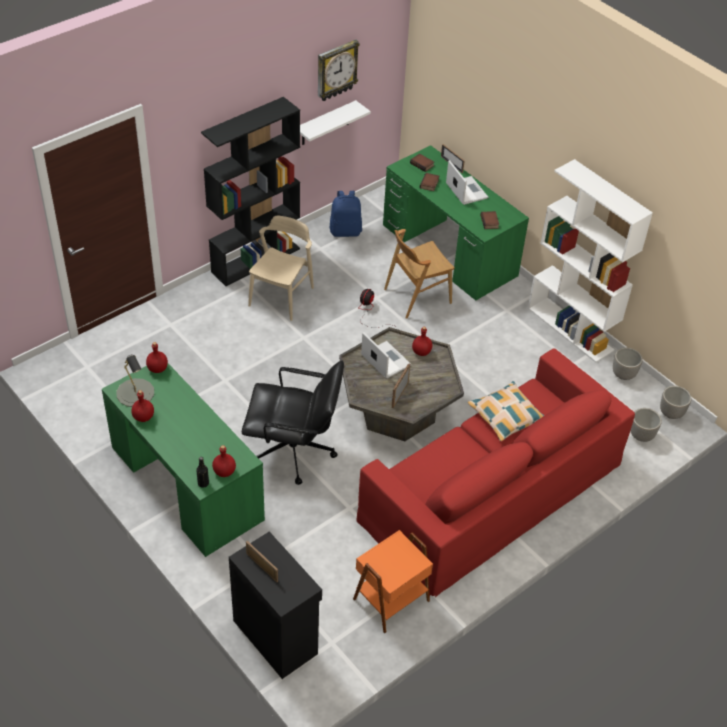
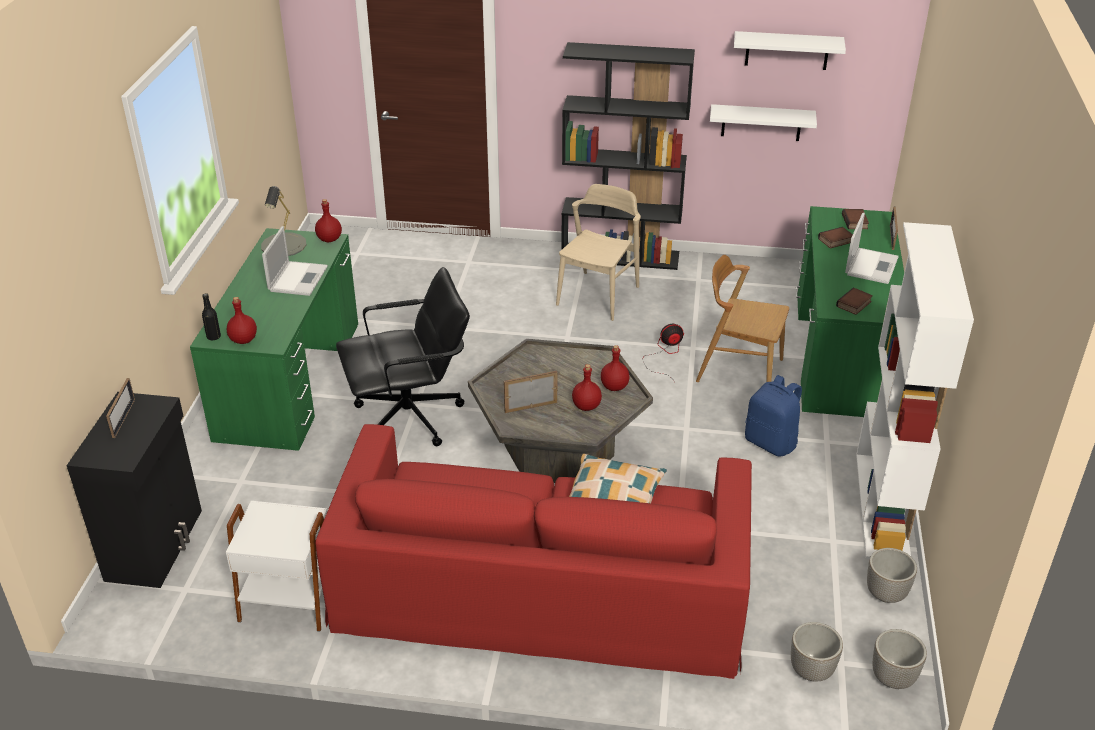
camera: 50 degrees right, 10 degrees down
(144, 417) = (259, 264): red bottle -> red bottle (587, 406)
(281, 297) = (598, 296): beige chair -> beige chair turned 45 degrees counterclockwise
(294, 452) = (410, 418): black office chair -> black office chair turned 75 degrees counterclockwise
(336, 70) = (787, 50): wall clock -> white shelf
(345, 231) = (748, 279): blue backpack -> blue backpack (771, 443)
(385, 360) = (566, 370): laptop -> laptop (298, 278)
(390, 598) = (290, 598): orange side table -> white side table

